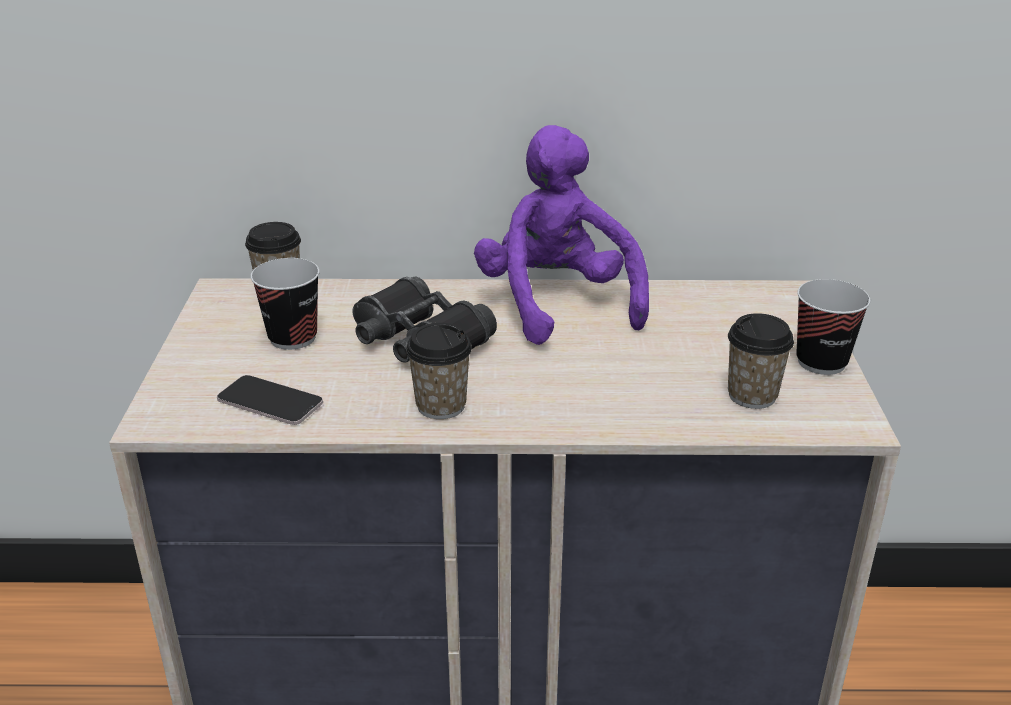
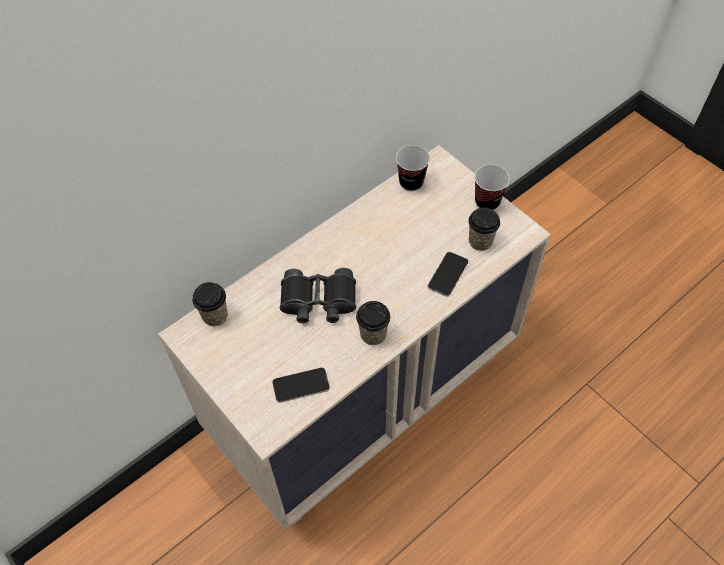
camera: 40 degrees left, 25 degrees up
(293, 338) = (261, 340): cup -> cup (411, 182)
(556, 303) = (350, 234): purple plush toy -> none
(646, 403) = (448, 274): none -> phone

